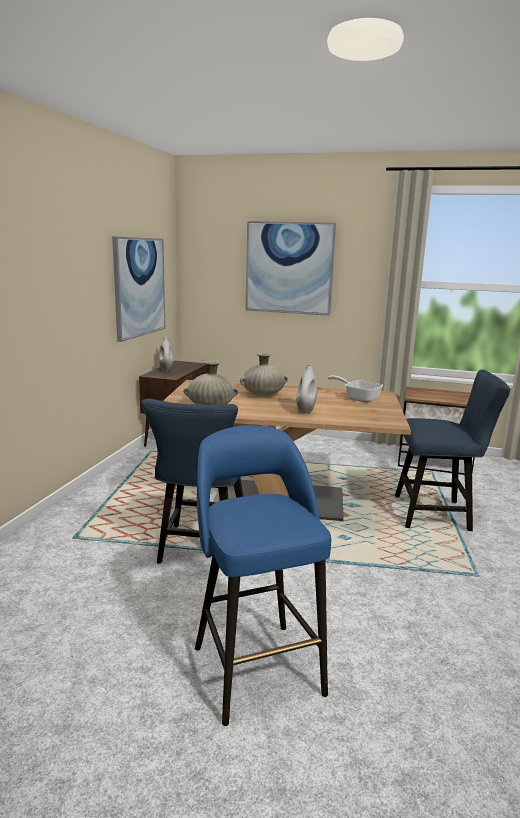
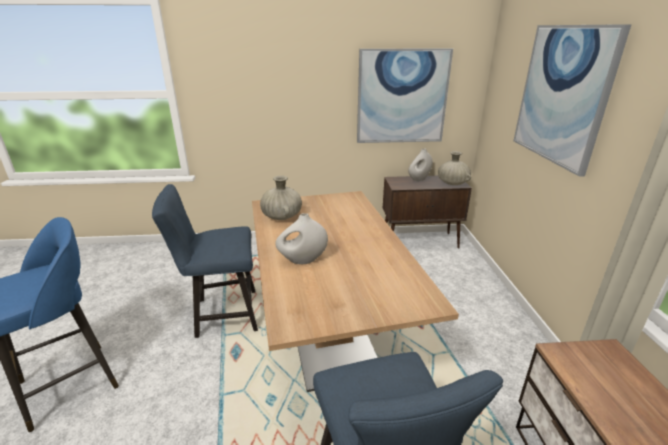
camera: 70 degrees right, 10 degrees up
(263, 394) = (343, 230): beige vase -> beige vase (452, 183)
(358, 398) = (387, 286): frying pan -> none

